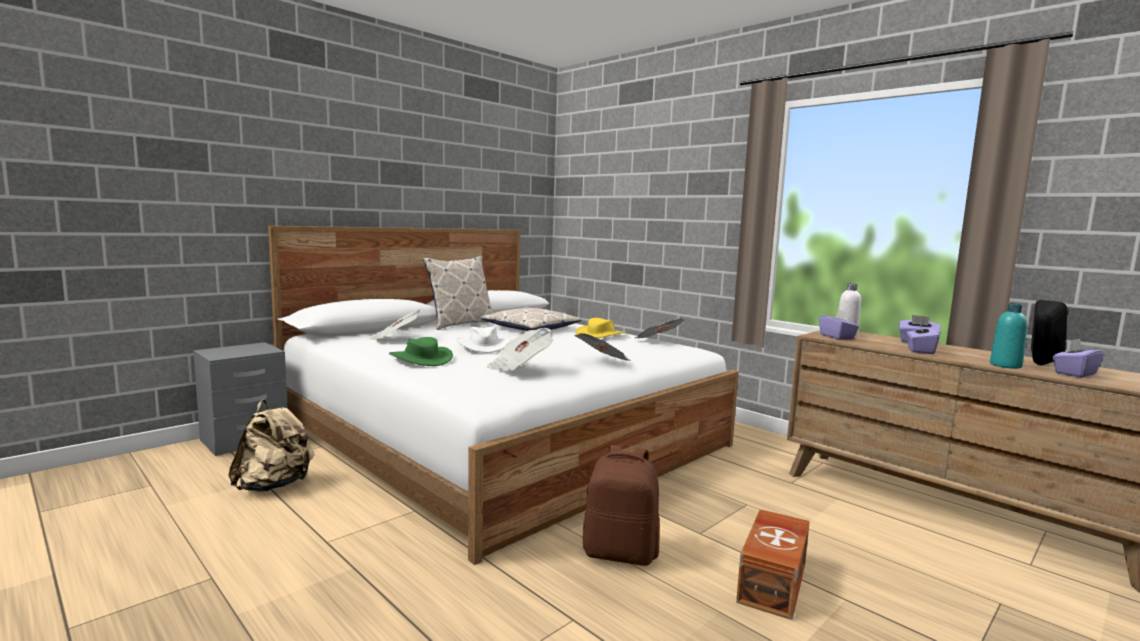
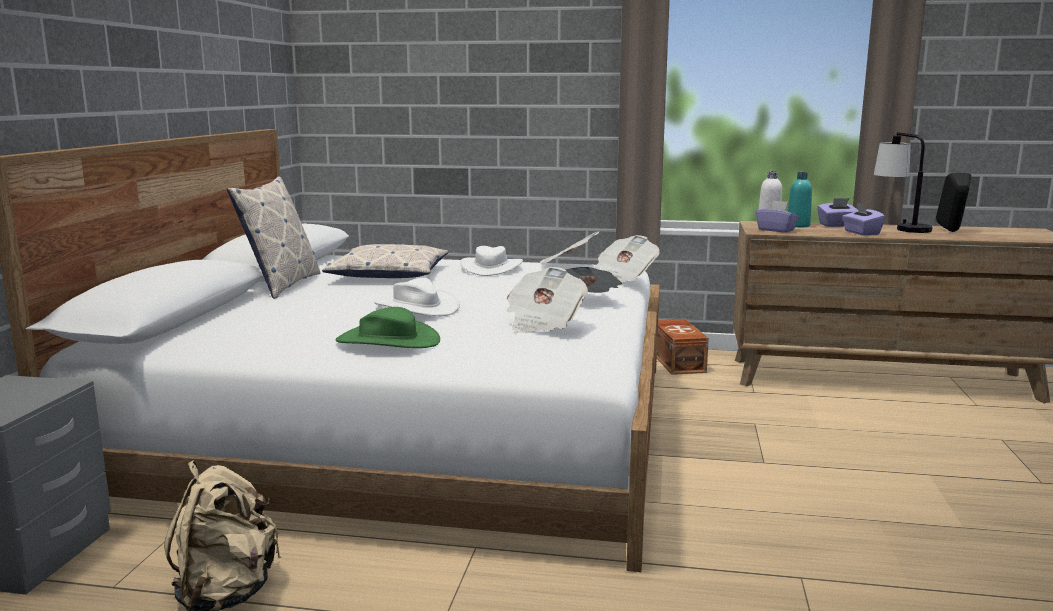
camera: 35 degrees left, 5 degrees up
(395, 339) = (260, 323): newspaper -> newspaper (623, 277)
(601, 335) = (492, 268): yellow hat -> white hat
(621, 553) = (737, 505): brown backpack -> none
(774, 582) = (873, 481): brown storage box -> brown storage box (678, 361)
(982, 353) = (899, 228): none -> table lamp
(1005, 365) = (939, 236): turquoise bottle -> turquoise bottle (798, 225)
(1074, 373) = (985, 235): purple tissue box -> none

